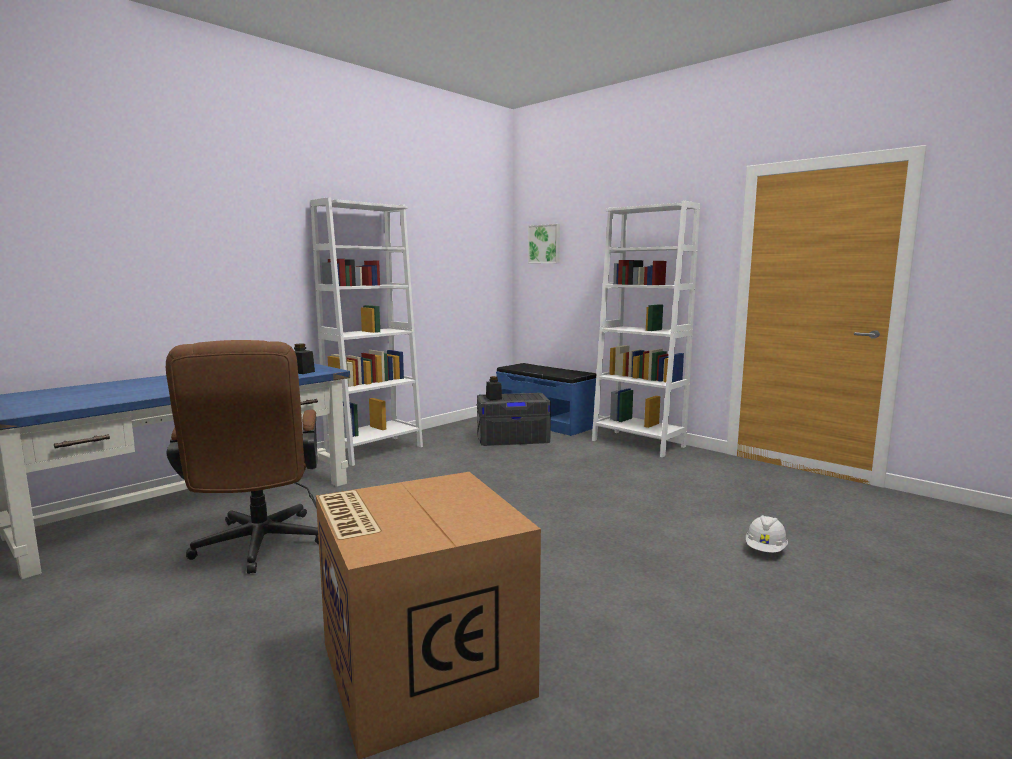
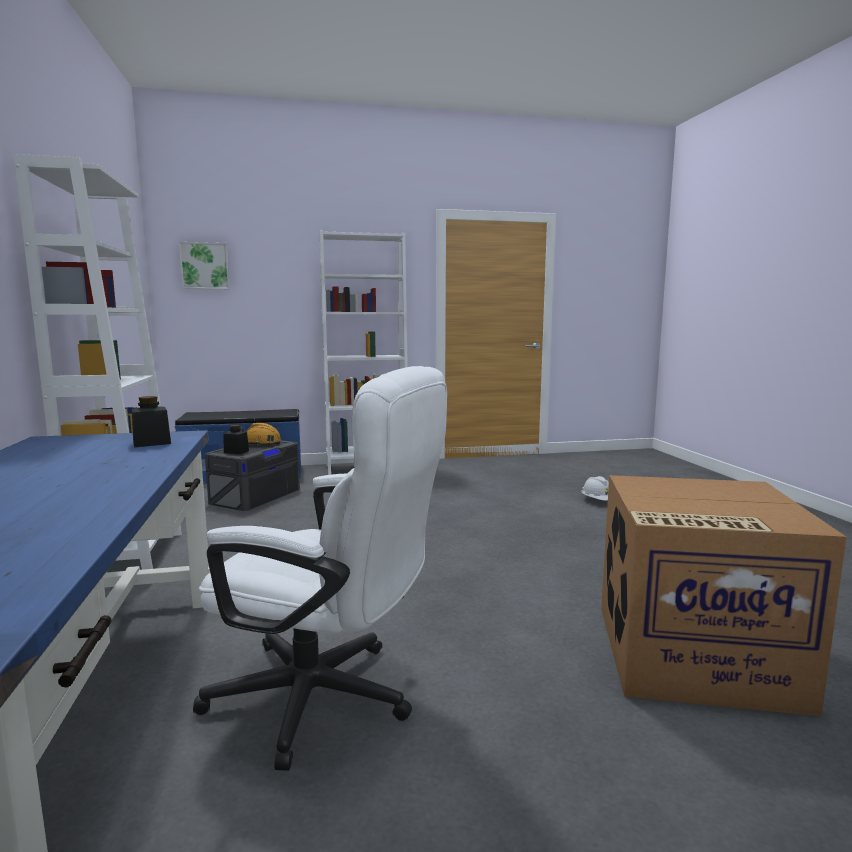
camera: 55 degrees left, 0 degrees up
(258, 548) = (328, 700): brown office chair -> white office chair
(525, 396) = (260, 443): none -> orange hard hat

